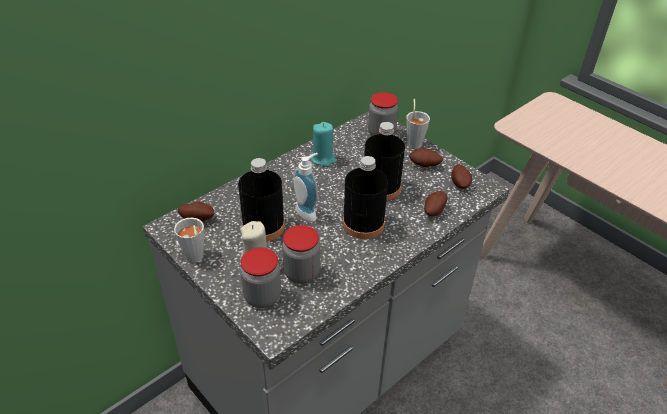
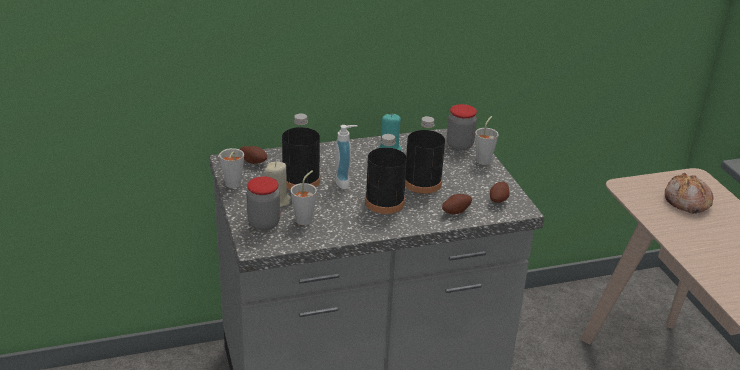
camera: 25 degrees right, 10 degrees down
(301, 273) = (306, 218): jar -> grey cup
(424, 165) = (477, 178): potato -> none
(564, 126) = (686, 201): none -> bread

